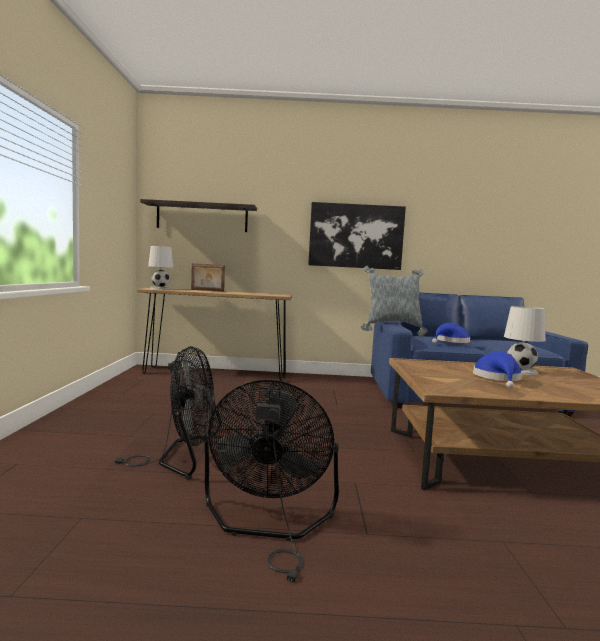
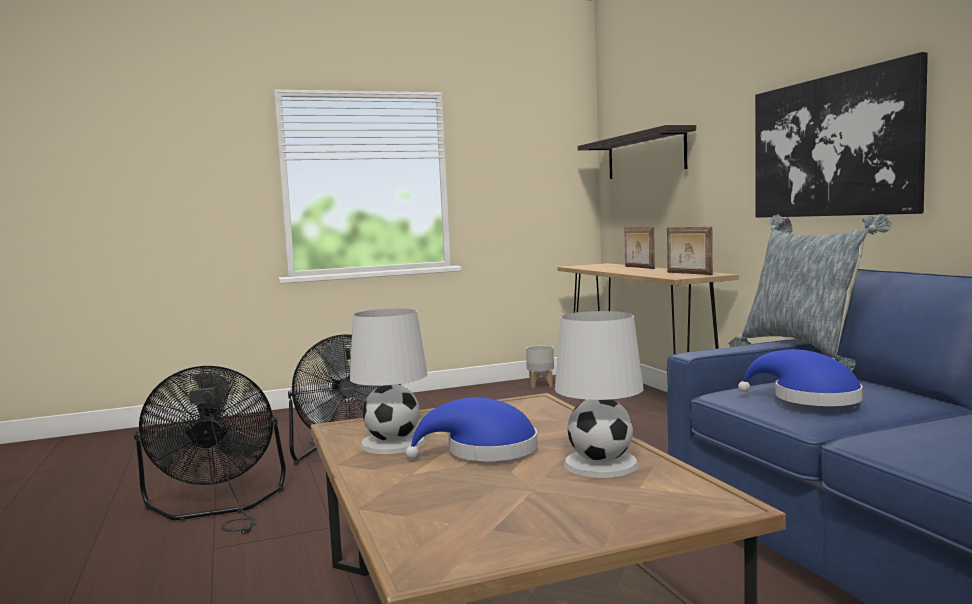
camera: 70 degrees right, 0 degrees up
(138, 380) = (541, 385): none -> grey planter
(160, 288) = (596, 265): white table lamp -> white table lamp (392, 443)
(268, 294) = (688, 273): none -> picture frame
(269, 526) = (218, 508): black fan -> black fan turned 90 degrees counterclockwise

